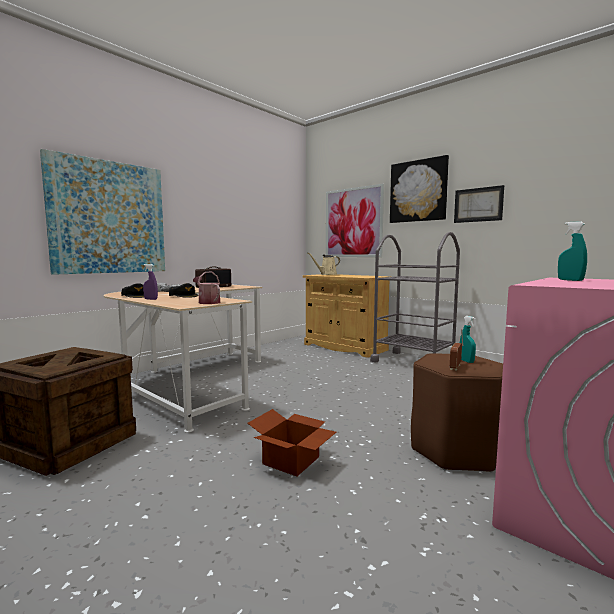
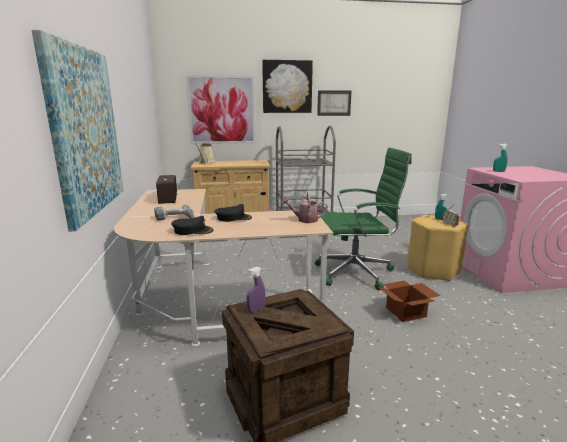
camera: 50 degrees left, 10 degrees up
(150, 299) = (240, 230): purple spray bottle -> purple spray bottle (256, 310)
(350, 411) = (357, 272): none -> green office chair
(456, 451) = (433, 270): brown stool -> yellow stool

